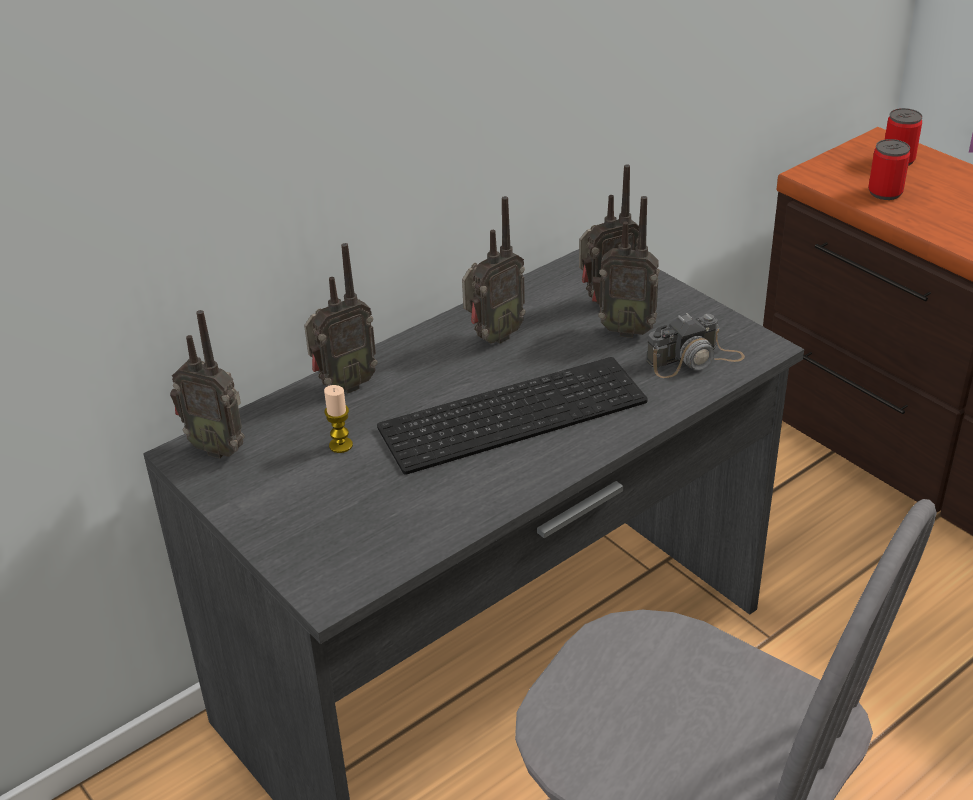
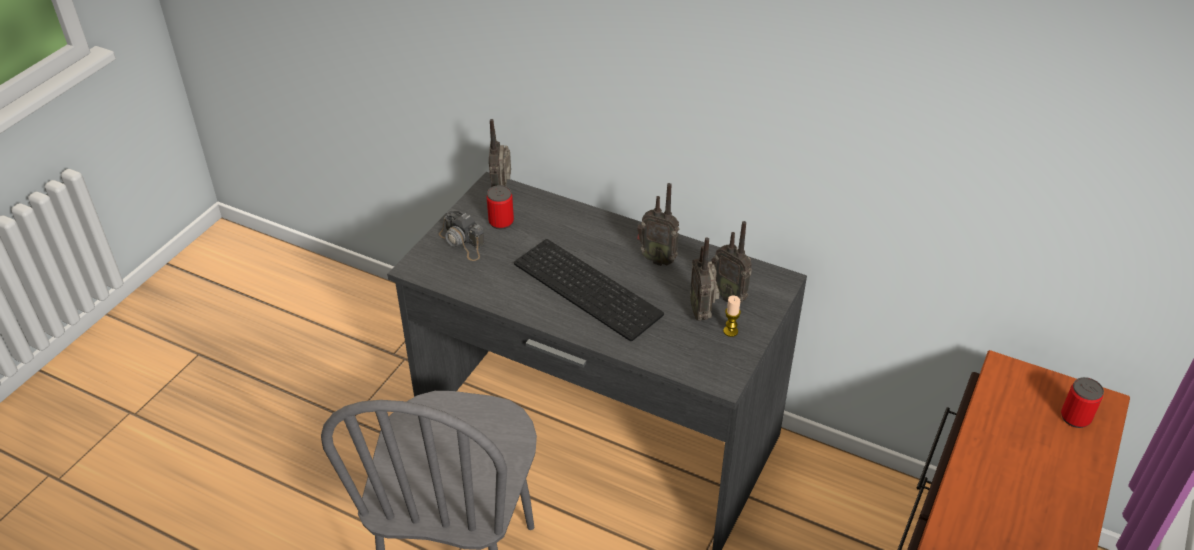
camera: 65 degrees right, 5 degrees up
(341, 445) = (525, 233): candle -> candle (730, 331)
(343, 386) = (576, 217): radio -> none
(695, 359) = (689, 352): camera -> camera (463, 242)
(885, 192) = (1010, 418): can -> can (501, 222)

